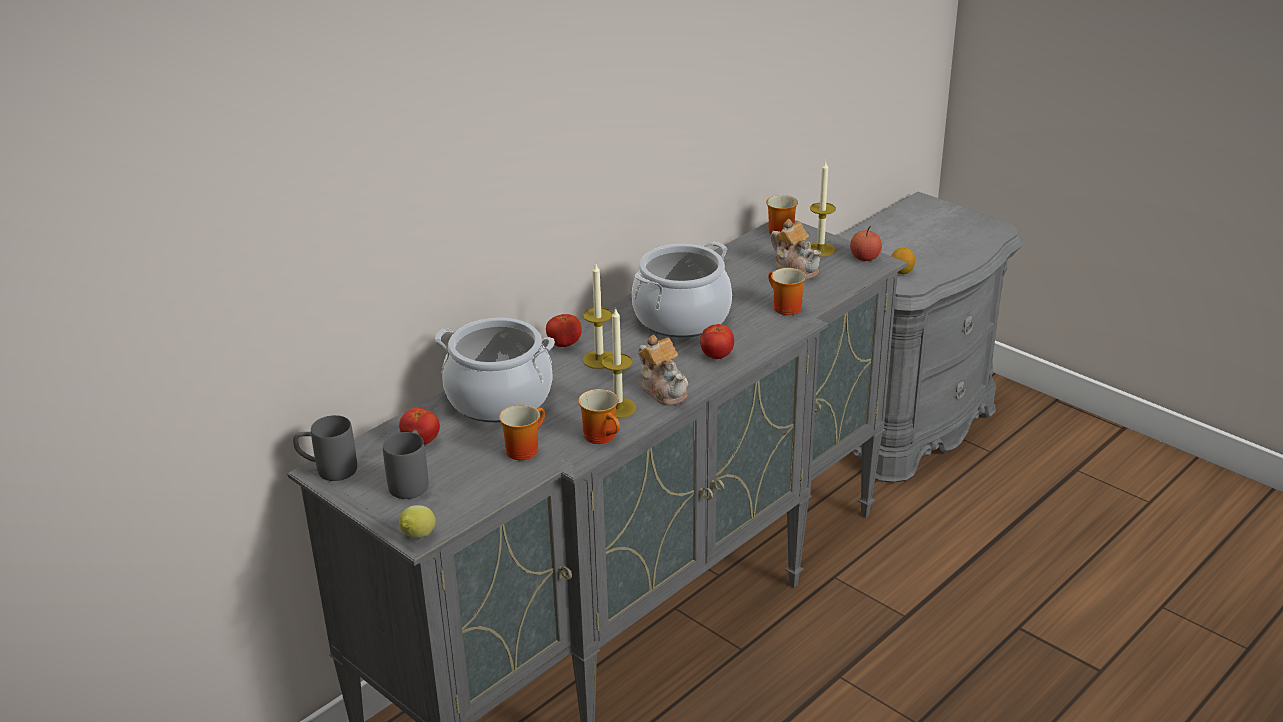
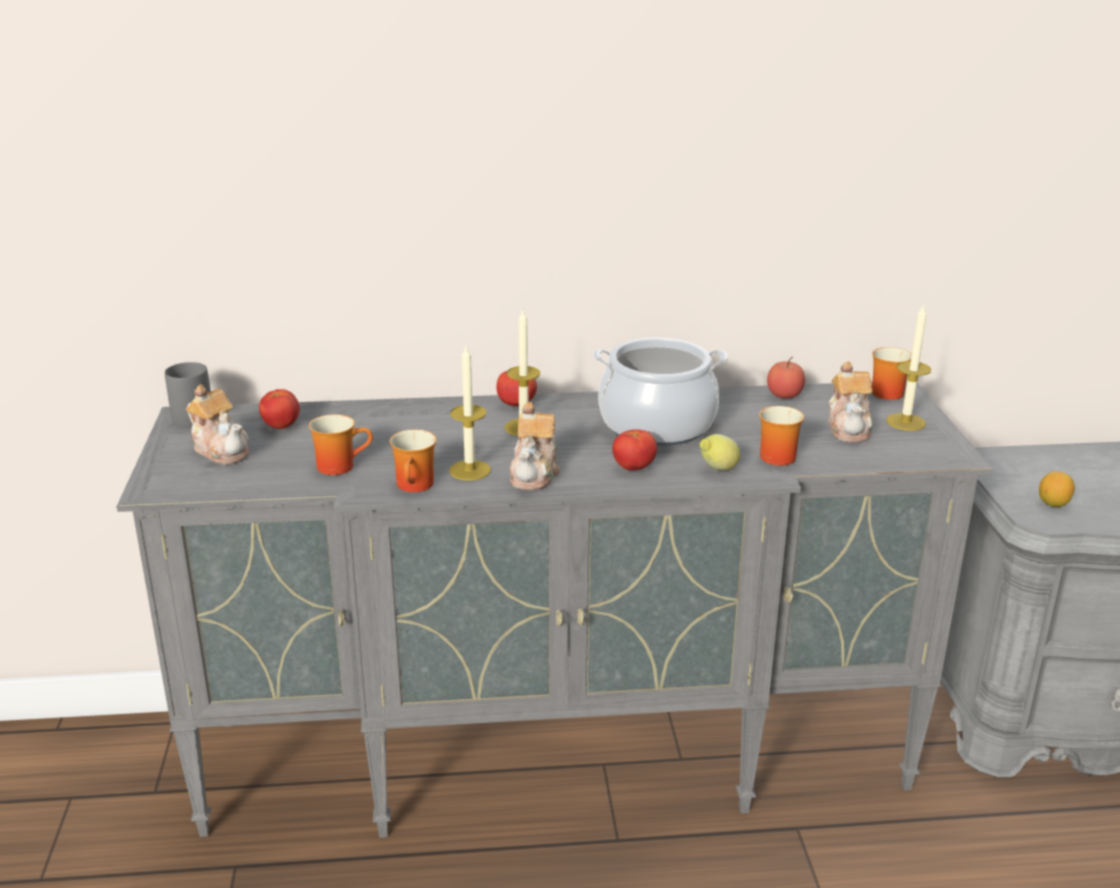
camera: 40 degrees right, 5 degrees down
(411, 481) = (221, 450): grey mug -> teapot
(418, 537) = (149, 490): lemon -> lemon (717, 469)
(499, 398) = (392, 421): cooking pot -> none
(865, 258) = (945, 447): apple -> apple (784, 395)

